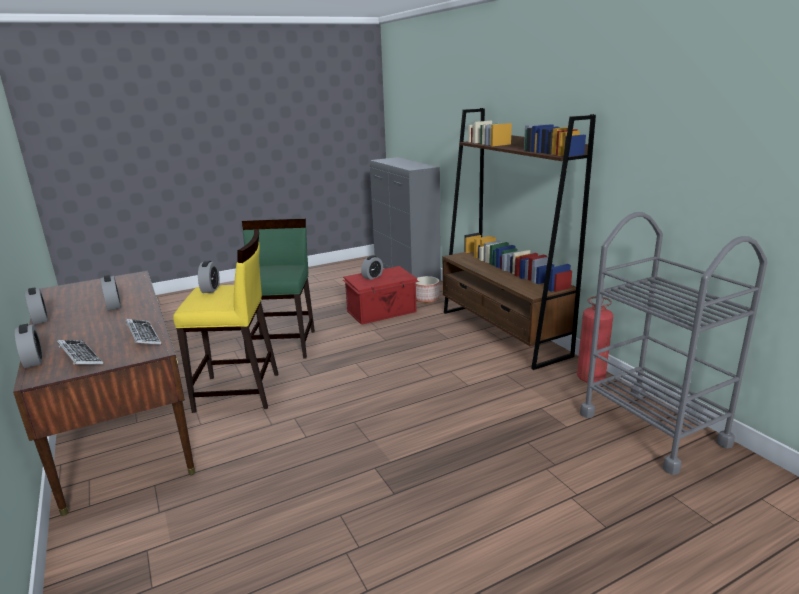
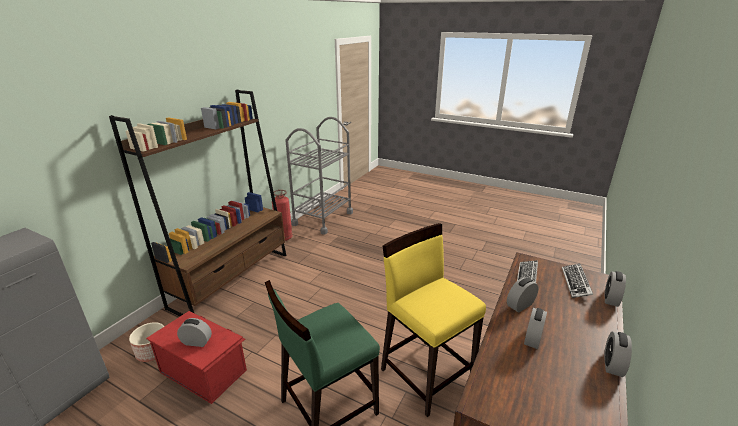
camera: 125 degrees left, 5 degrees up
(210, 289) = (433, 309): alarm clock -> alarm clock (520, 305)

